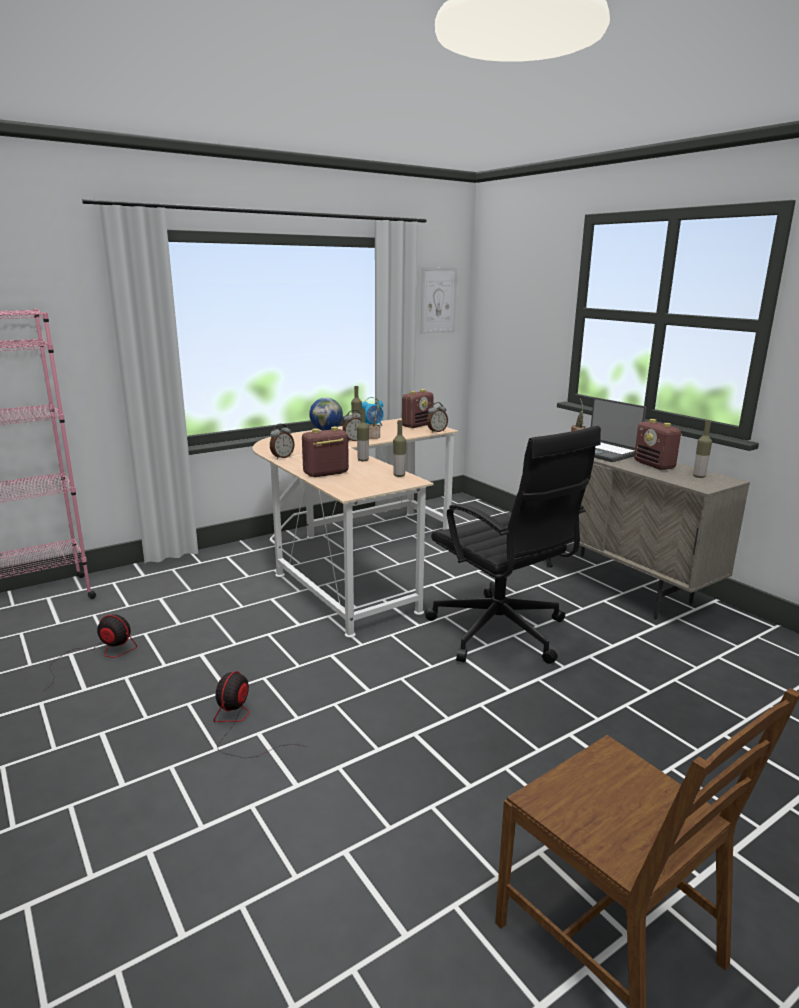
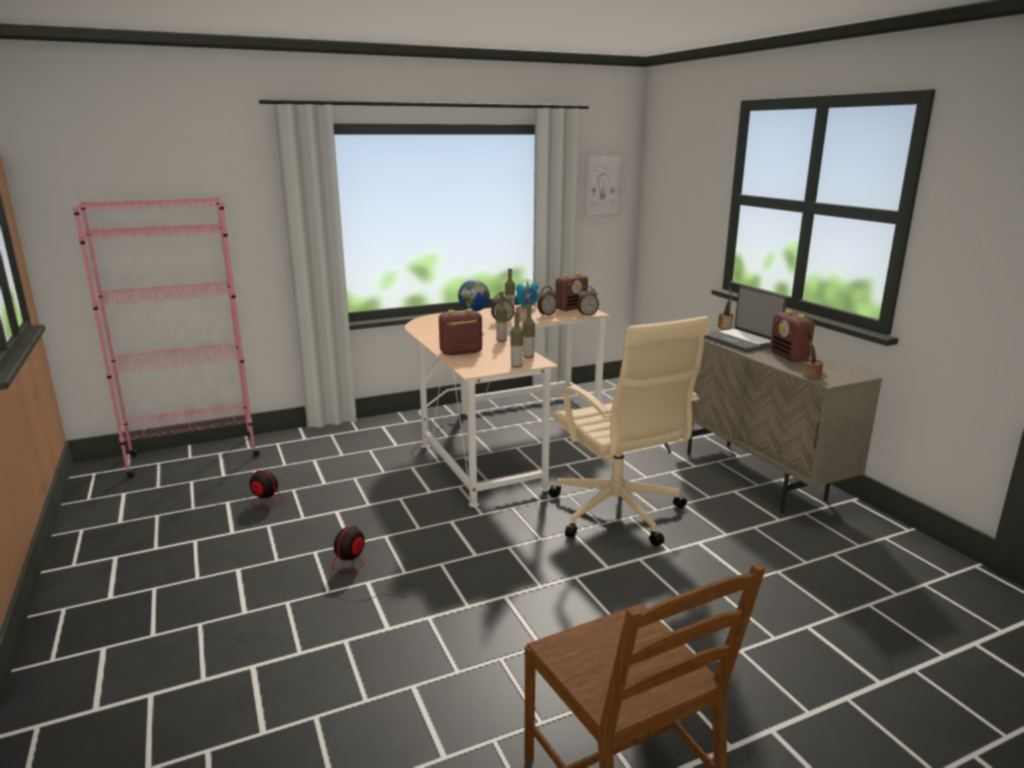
camera: 10 degrees right, 0 degrees up
(282, 457) = (428, 335): alarm clock -> alarm clock (546, 314)
(501, 633) = (618, 514): black office chair -> beige office chair
(685, 483) = (810, 376): none -> potted plant
(699, 476) = (829, 370): bottle -> bottle (516, 366)

